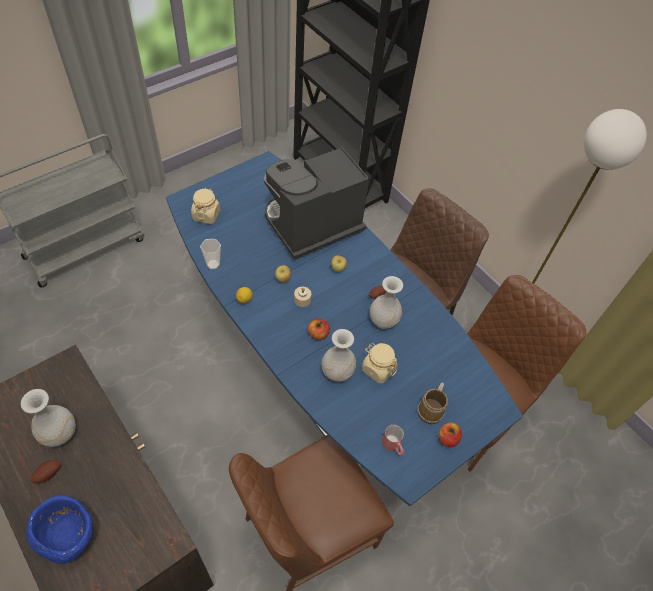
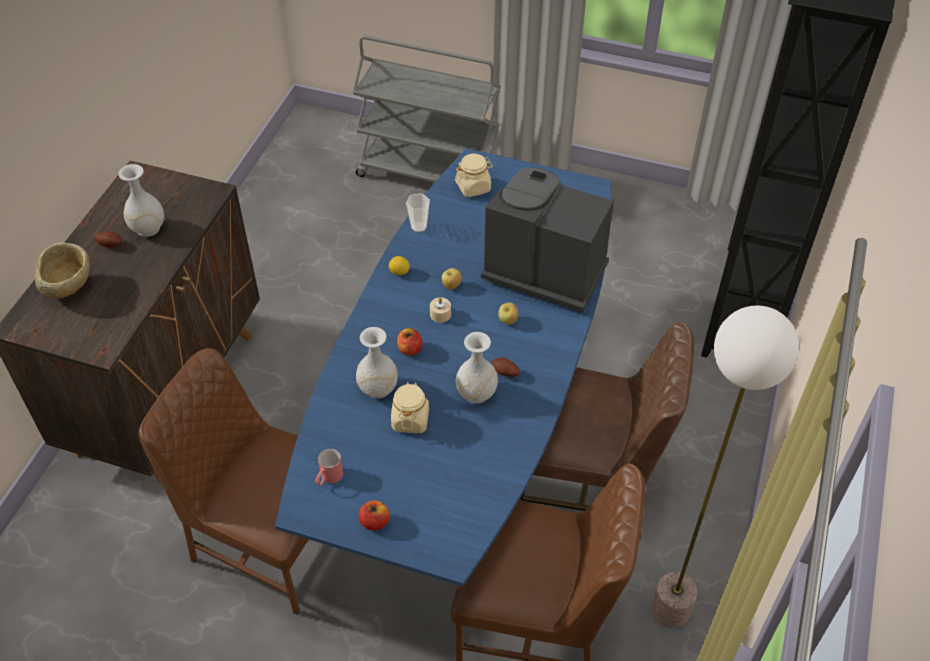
camera: 60 degrees right, 5 degrees down
(69, 536) = (69, 288): blue bowl -> beige bowl
(431, 410) = (398, 491): mug -> none

